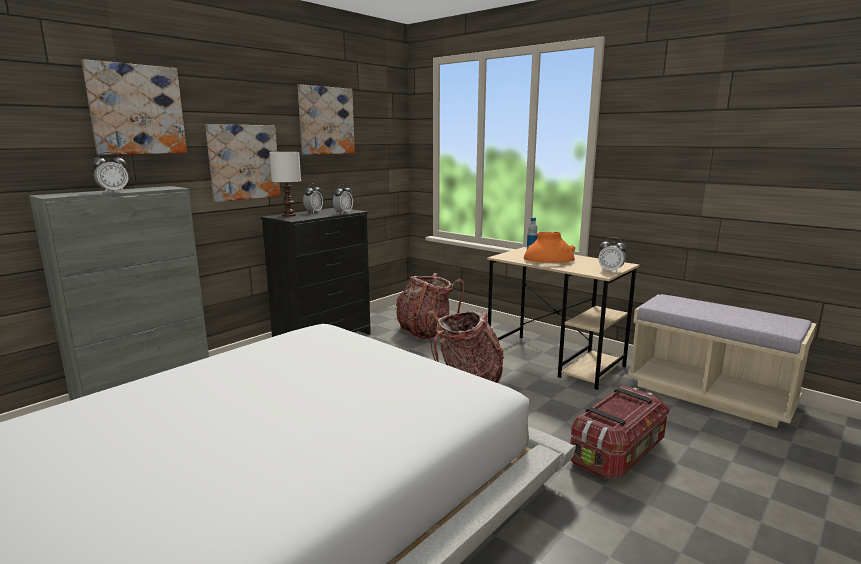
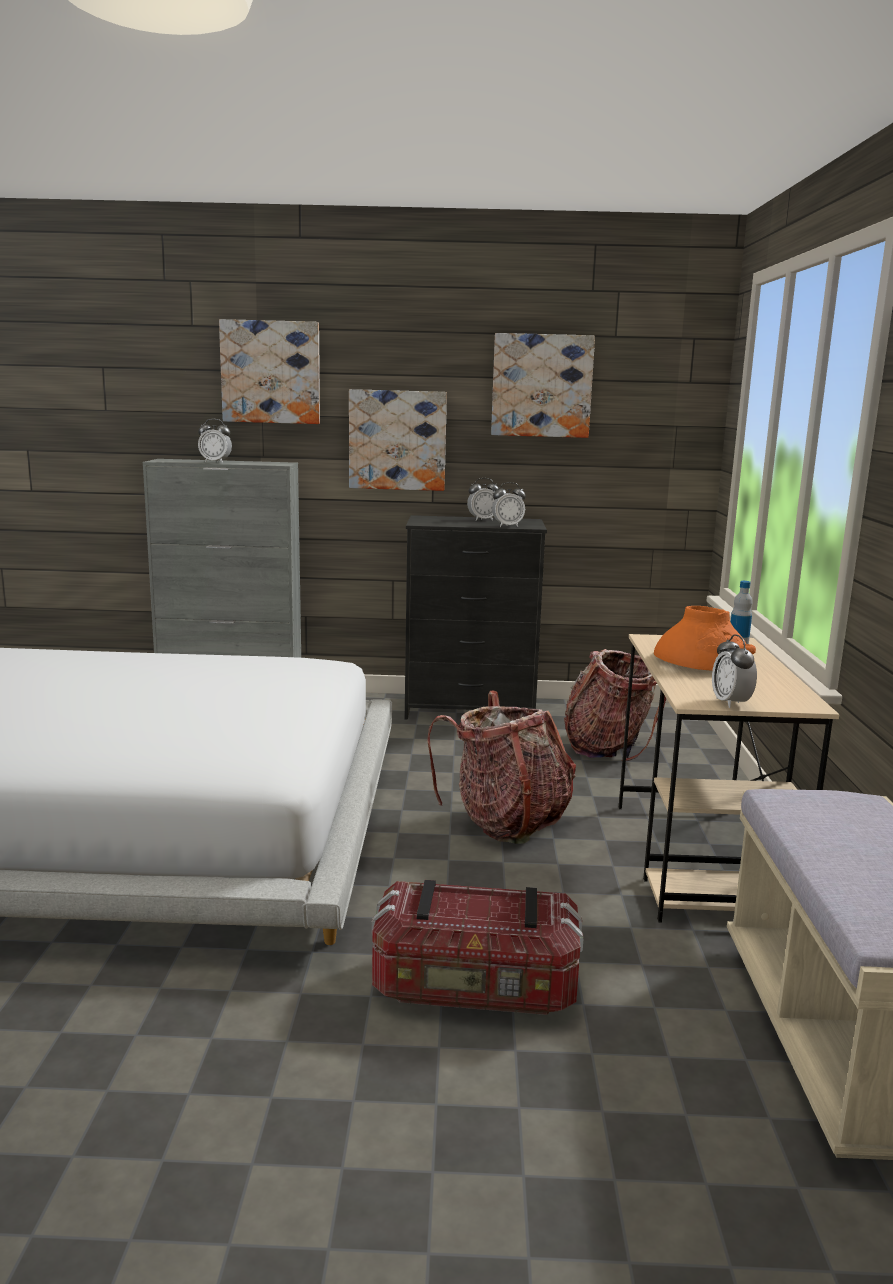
camera: 50 degrees right, 0 degrees up
(289, 215) = (440, 519): white table lamp -> none

